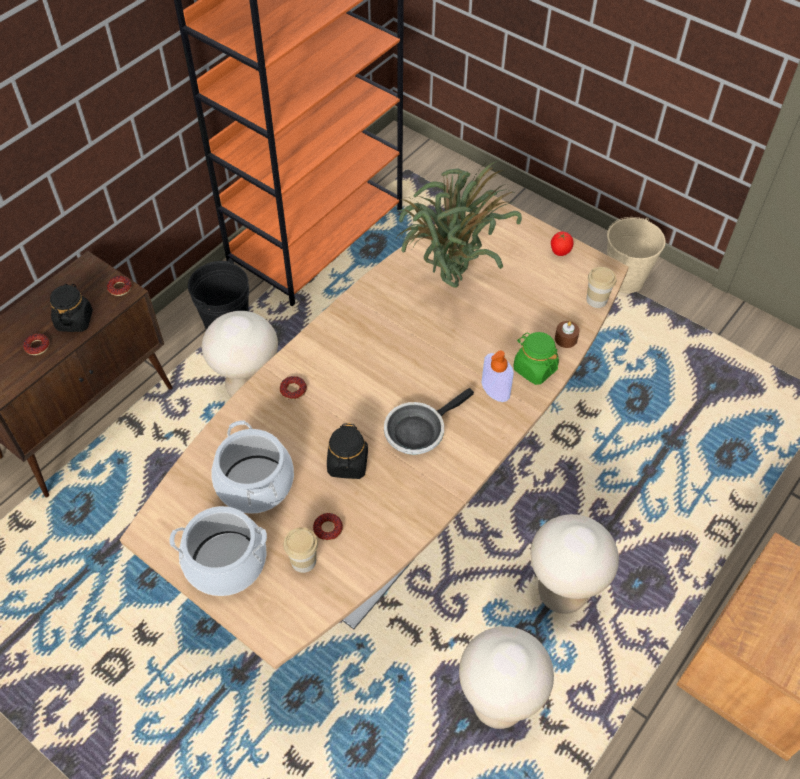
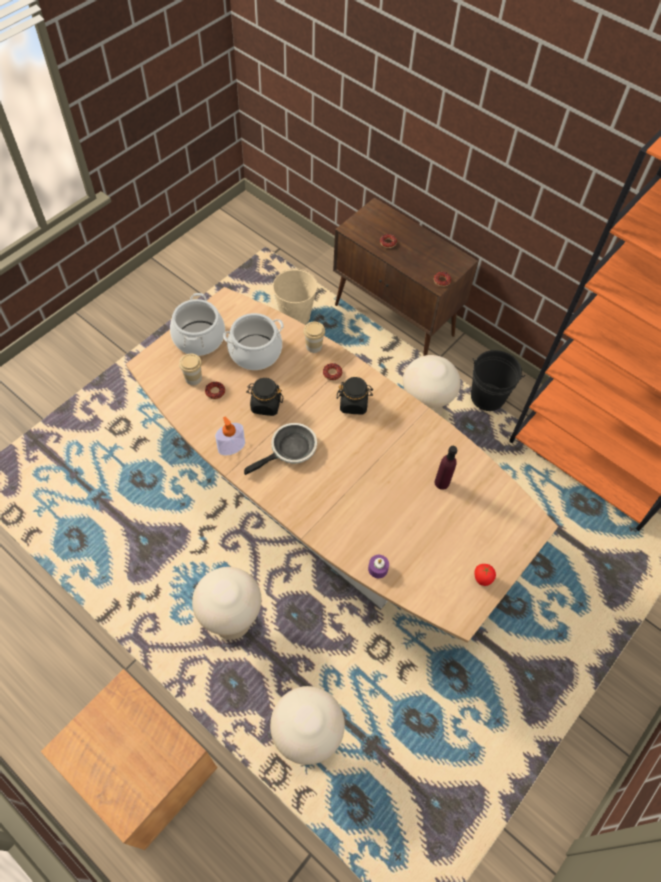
camera: 90 degrees right, 5 degrees up
(74, 320) = (411, 259): black jar -> black jar (353, 404)
(418, 430) = (290, 450): frying pan -> frying pan turned 90 degrees clockwise
(448, 282) = (442, 482): potted plant -> purple bottle
(495, 388) = (326, 507): soap dispenser -> soap dispenser (231, 446)
(498, 704) = (154, 565): beige stool -> beige stool (307, 738)
(534, 369) = (345, 539): green jar -> none
(566, 339) = (378, 568): brown candle -> purple candle
(596, 300) = (424, 602): cup -> cup (314, 346)
(625, 279) = (572, 739): beige bucket -> beige bucket (295, 317)

